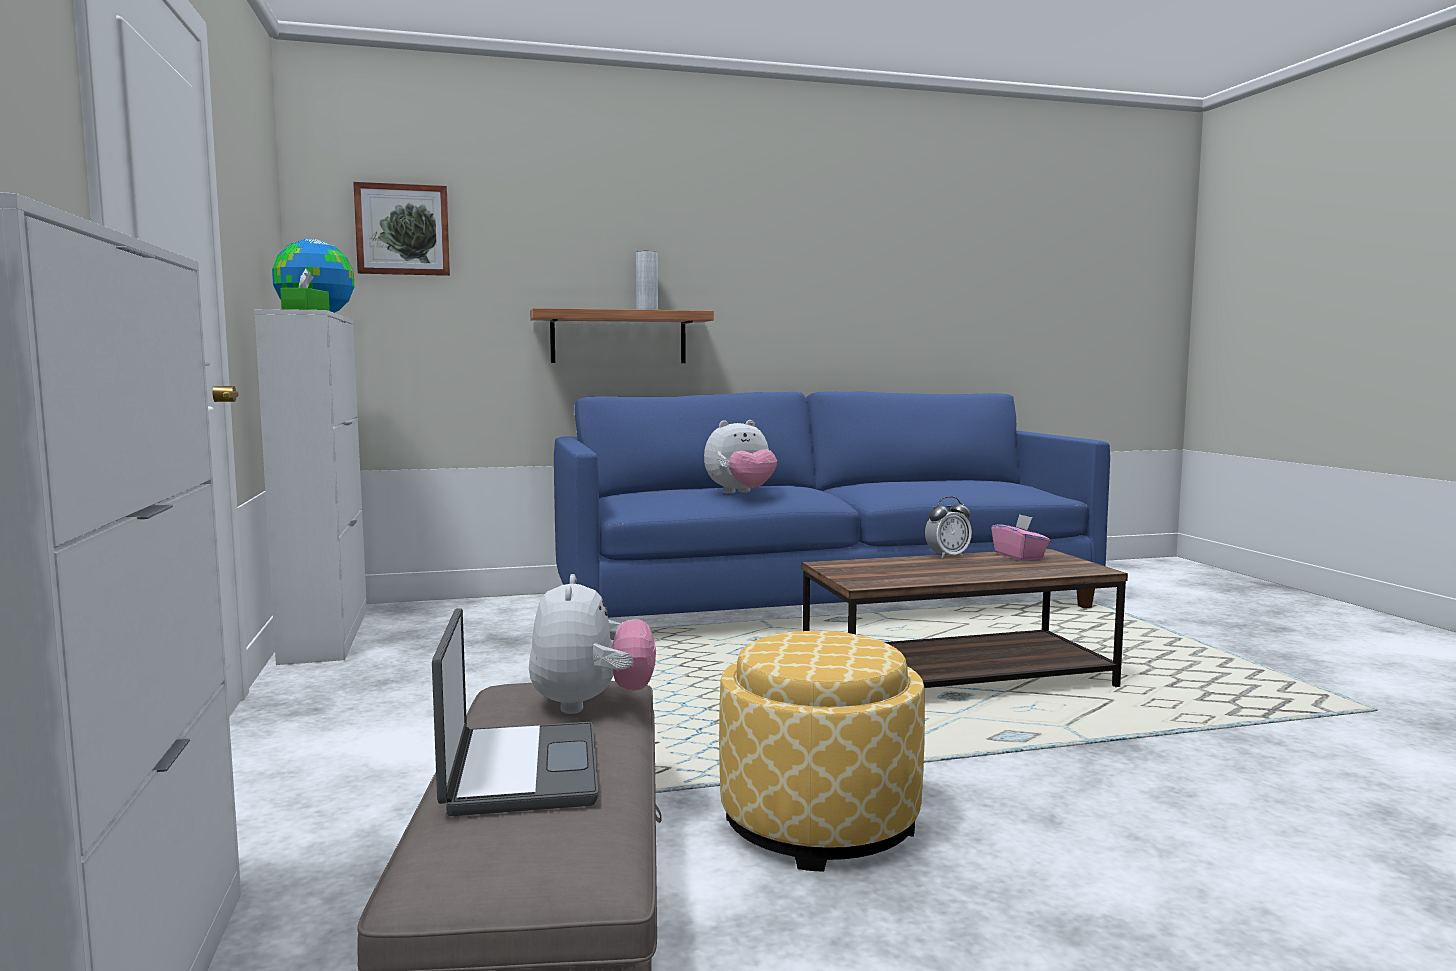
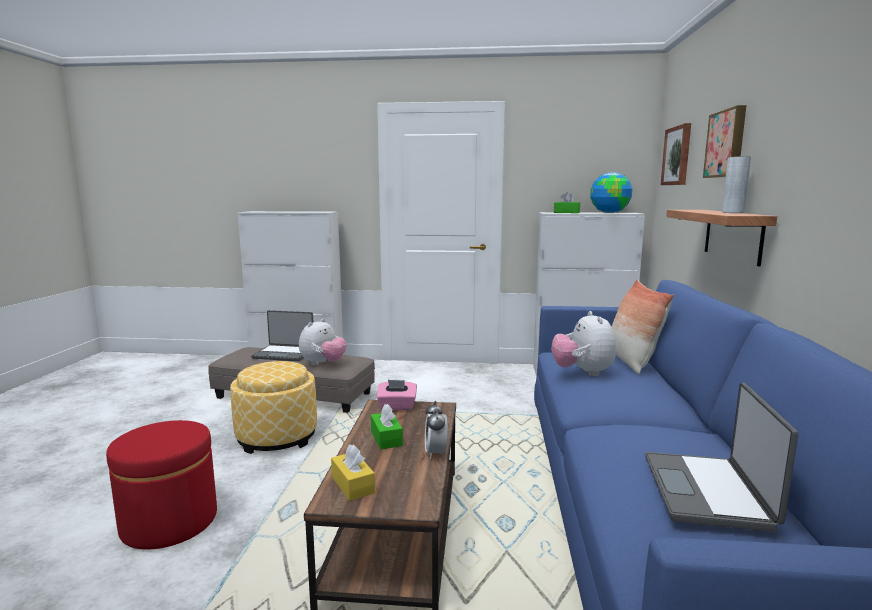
camera: 110 degrees right, 5 degrees up
(575, 232) = (727, 144): none -> picture
(591, 704) = (323, 363): plush toy -> plush toy turned 75 degrees counterclockwise
(670, 489) = (631, 362): none -> pillow
(949, 571) = (386, 438): none -> green tissue box
(954, 479) = (708, 492): none -> laptop
(1019, 556) = (411, 485): pink tissue box -> pink tissue box (397, 407)
(1057, 568) = (352, 485): none -> yellow tissue box
(1168, 810) = (169, 522): none -> red ottoman

